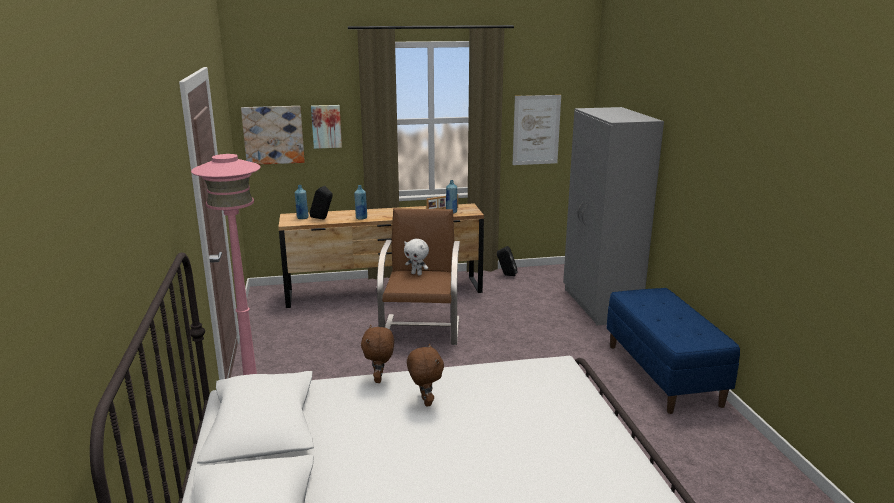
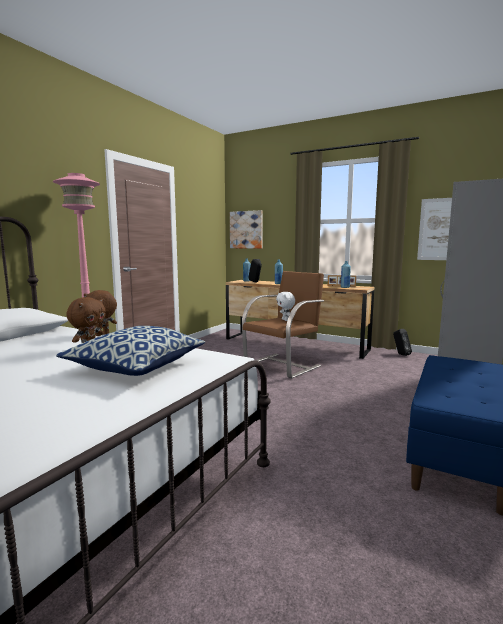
camera: 40 degrees right, 10 degrees down
(326, 126) = (277, 224): picture -> none
(522, 403) = (136, 366): none -> pillow

